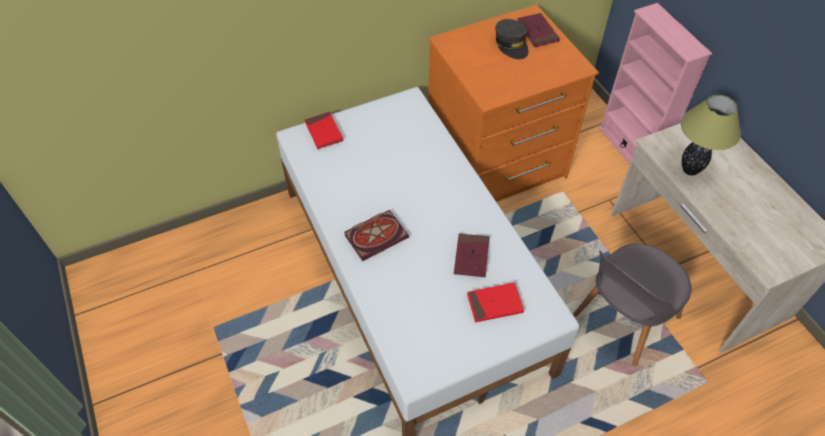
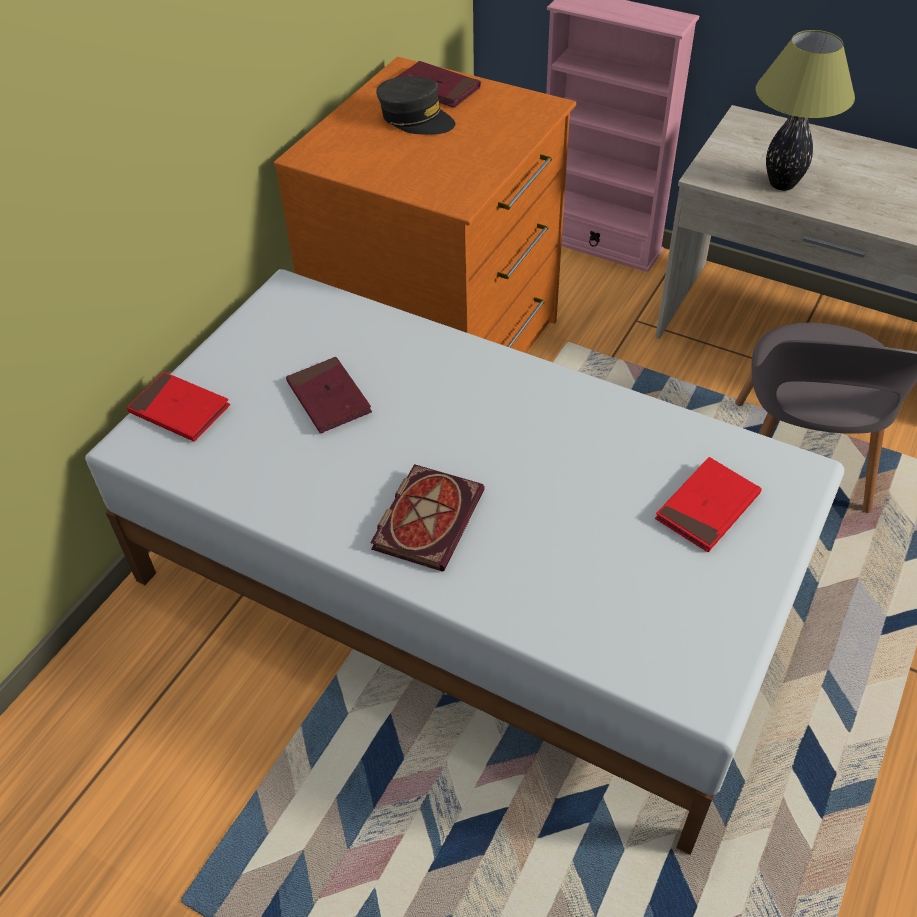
camera: 35 degrees left, 5 degrees down
(471, 256) = (605, 461): red book -> red book (329, 398)

